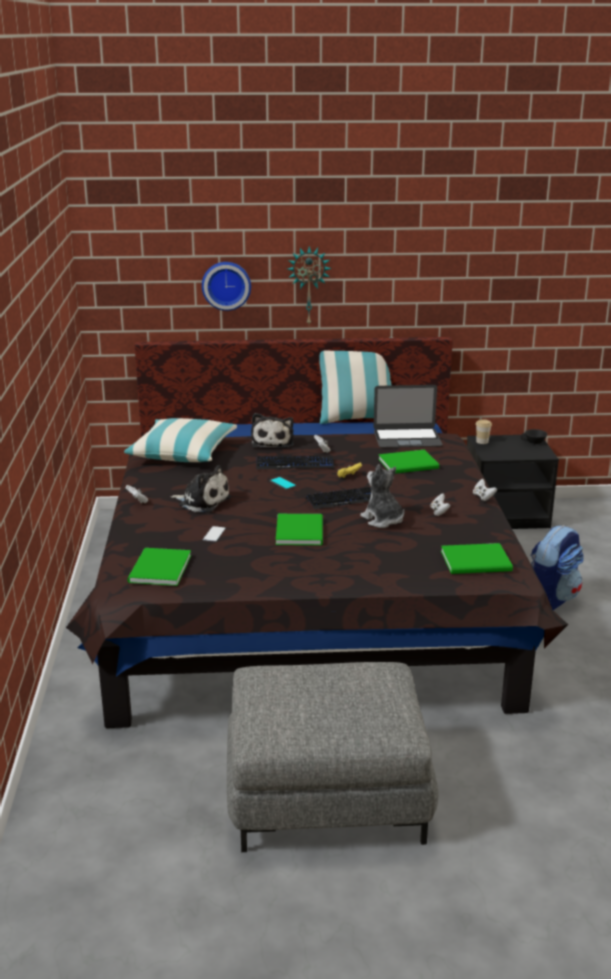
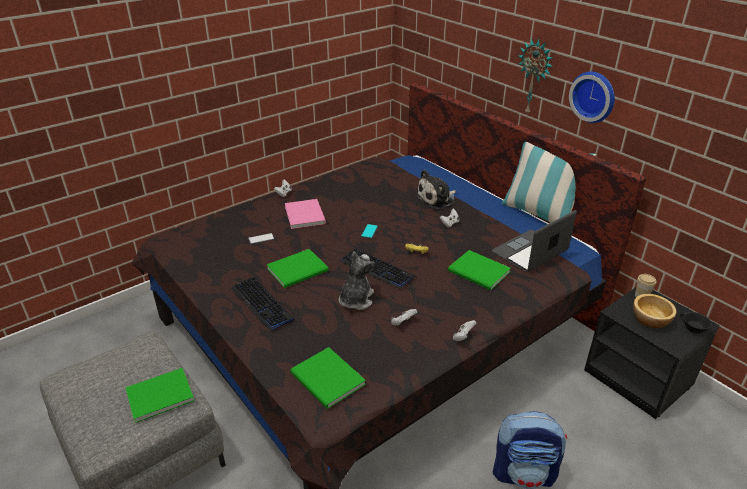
camera: 55 degrees right, 10 degrees up
(158, 569) = (193, 240): green book -> green book (157, 395)
(183, 453) = (373, 176): pillow -> none
(202, 501) = (305, 214): plush toy -> pink book
(226, 285) = (476, 56): wall clock -> wall clock (594, 96)
(295, 464) = (409, 223): keyboard -> keyboard (262, 304)
(407, 438) = (530, 251): laptop -> laptop turned 90 degrees clockwise
(510, 449) = (651, 319): none -> bowl

